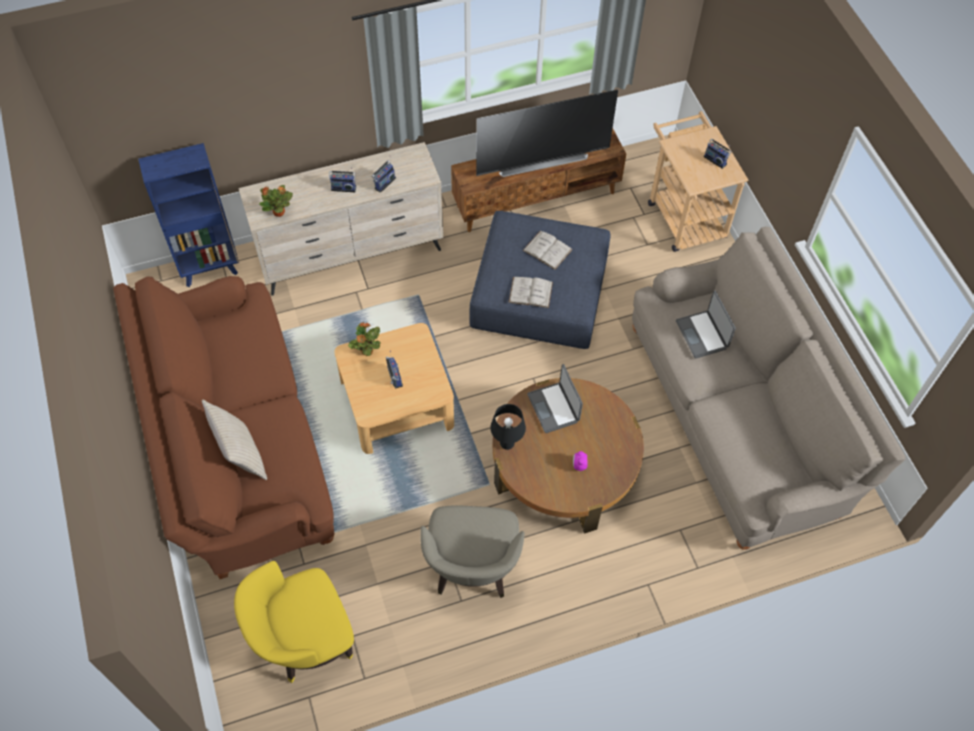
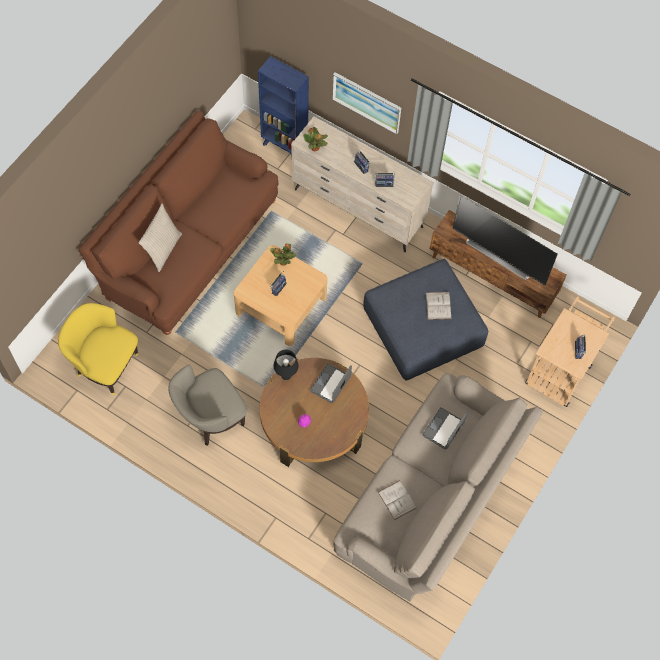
camera: 50 degrees right, 5 degrees up
(292, 114) = (366, 102): none -> picture
(530, 292) = (399, 317): white book -> white book (397, 500)

